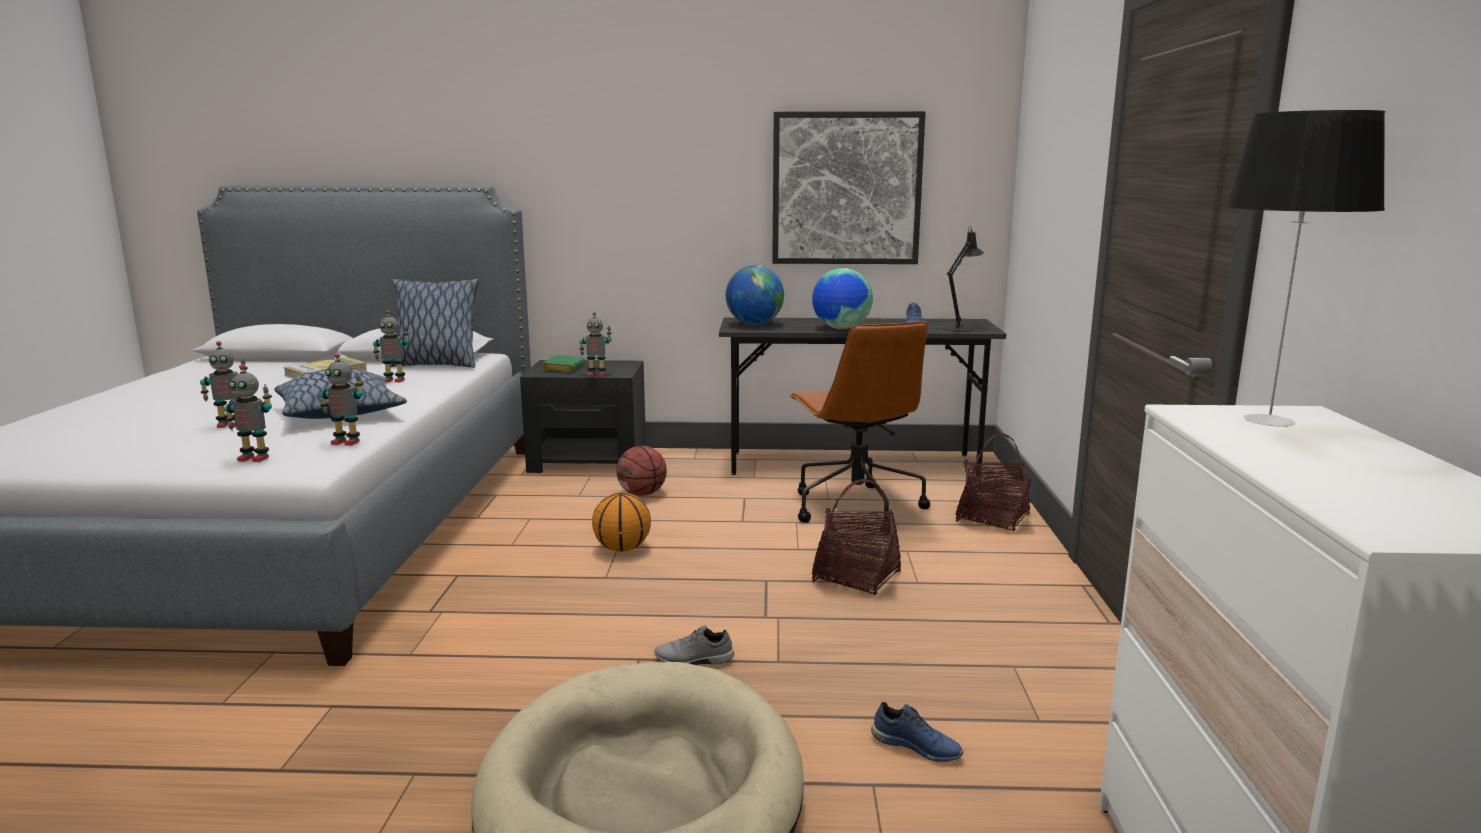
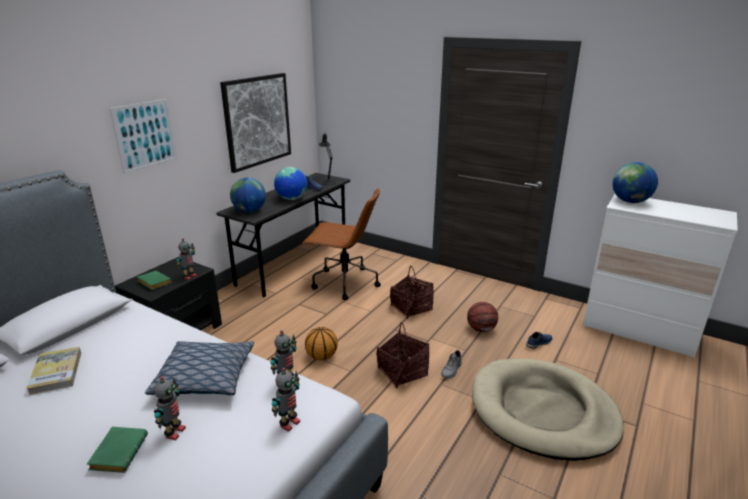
camera: 60 degrees left, 10 degrees up
(192, 414) = (118, 452): none -> green book
(394, 380) = (136, 344): toy robot -> none
(436, 365) = (112, 321): pillow -> none
(626, 171) = (145, 135): none -> picture
(642, 494) = (256, 330): basketball -> basketball (481, 329)
(993, 518) = (387, 261): basket -> basket (402, 372)
(1268, 420) = (630, 202): table lamp -> globe

